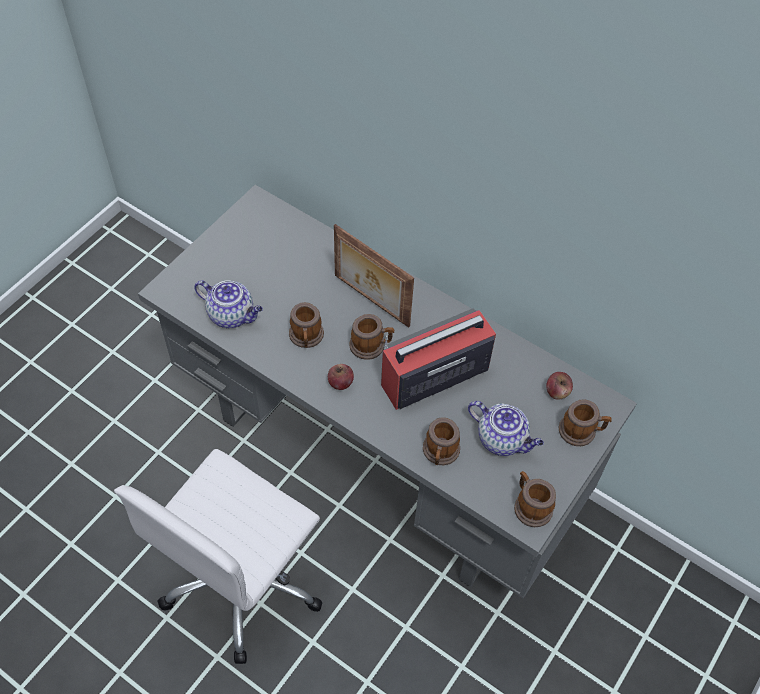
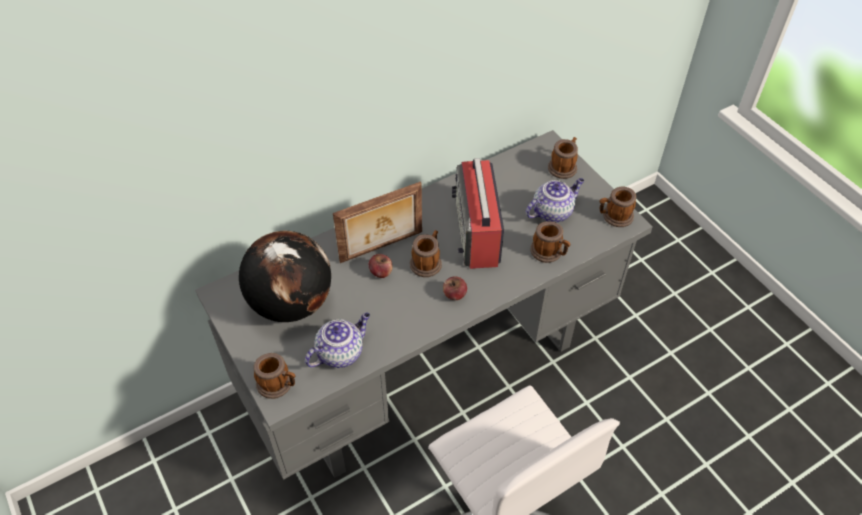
camera: 65 degrees left, 5 degrees down
(271, 257) = (291, 303): none -> globe
(306, 337) = (396, 304): mug -> mug (278, 384)
(557, 392) = (525, 166): apple -> apple (381, 272)

